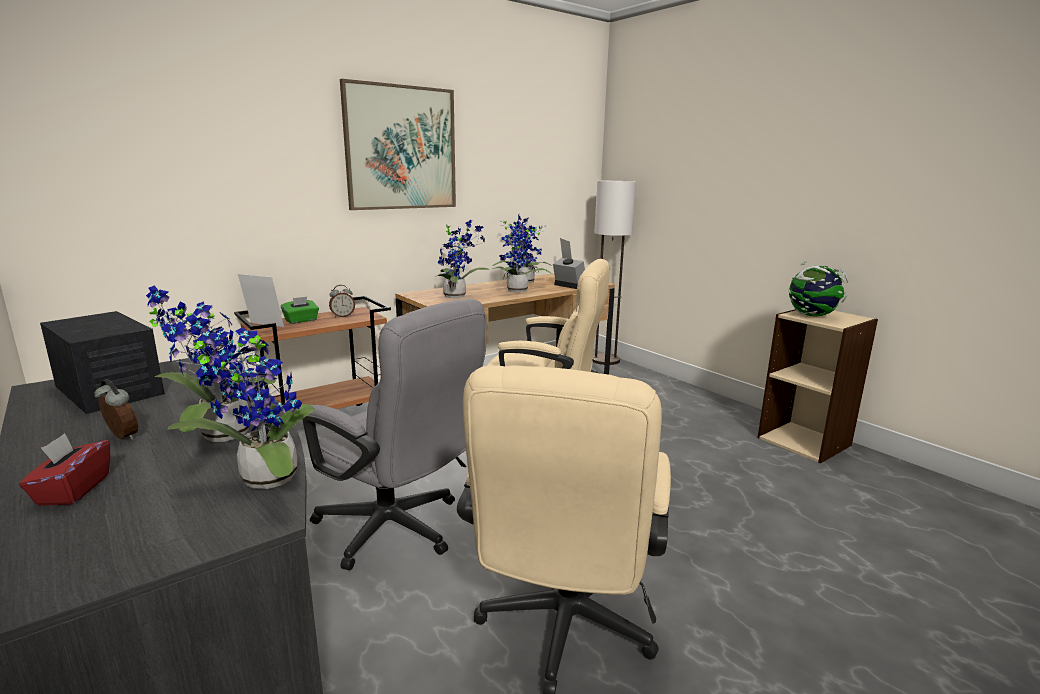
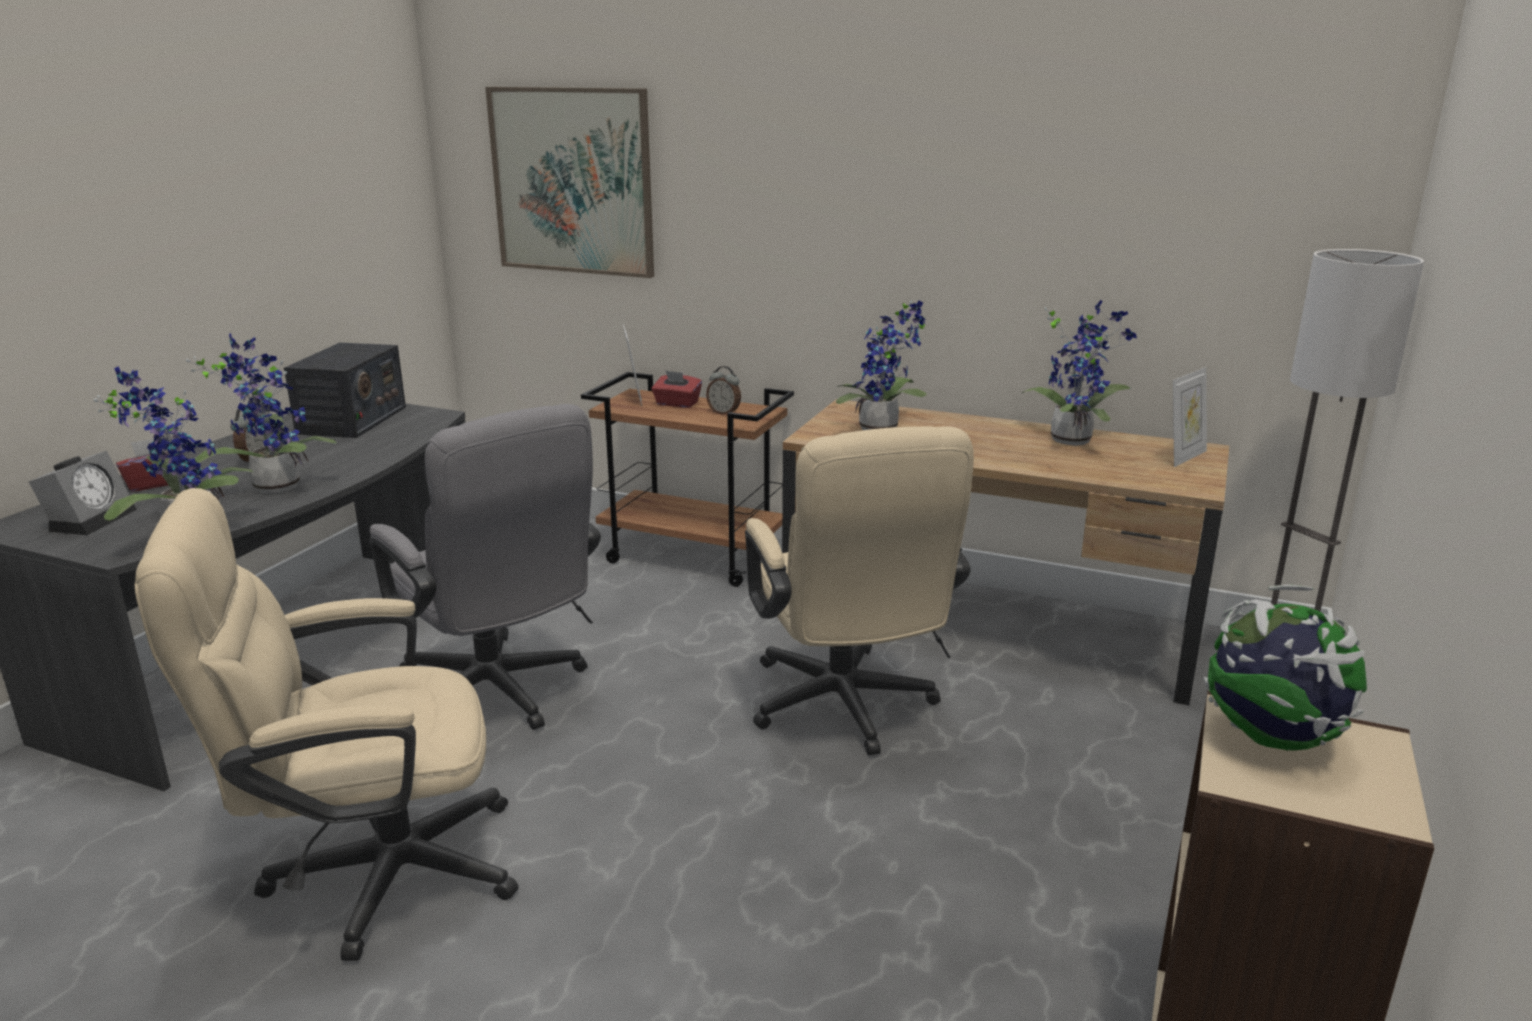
camera: 60 degrees right, 5 degrees up
(301, 320) = (677, 404): green tissue box -> red tissue box
(398, 530) = (499, 695): grey office chair -> grey office chair turned 45 degrees counterclockwise
(401, 148) = (875, 162): picture -> picture (572, 181)
(517, 291) = (990, 452): potted plant -> none
(568, 285) = (1116, 472): alarm clock -> alarm clock (91, 519)

